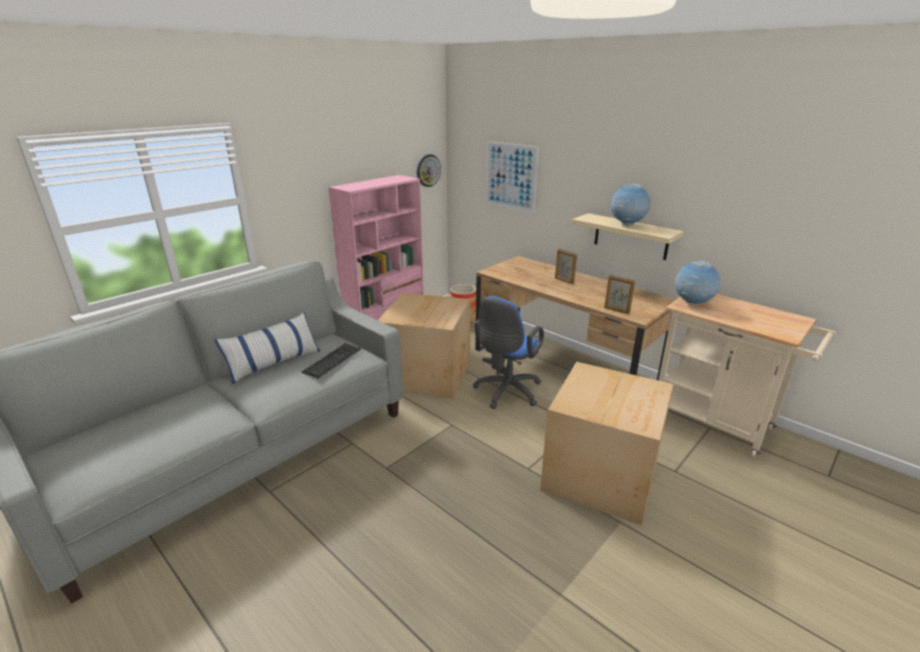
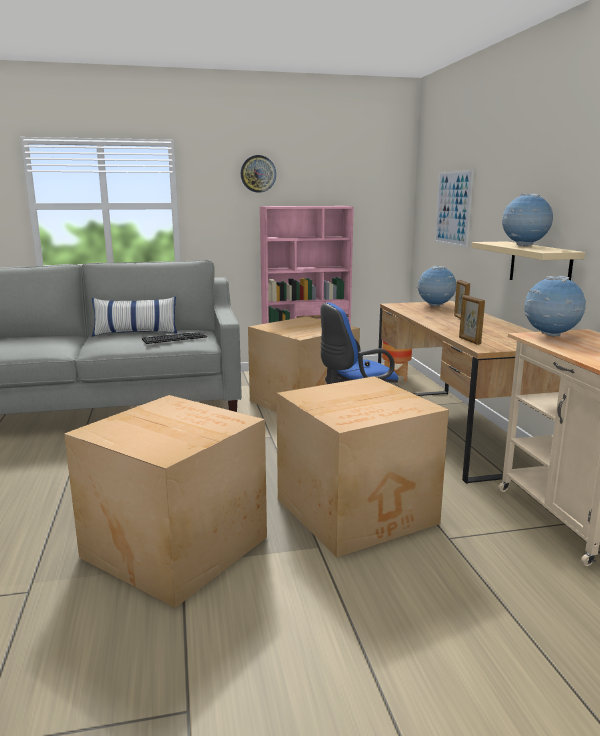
camera: 35 degrees right, 10 degrees down
(428, 170) = (386, 207): wall clock -> wall clock (258, 174)
(521, 267) = (435, 306): none -> globe
(532, 579) = (175, 545): none -> cardboard box

